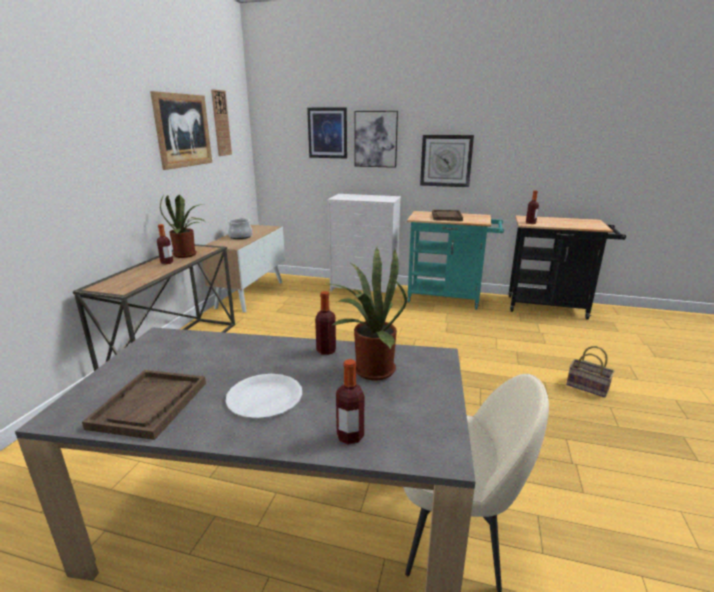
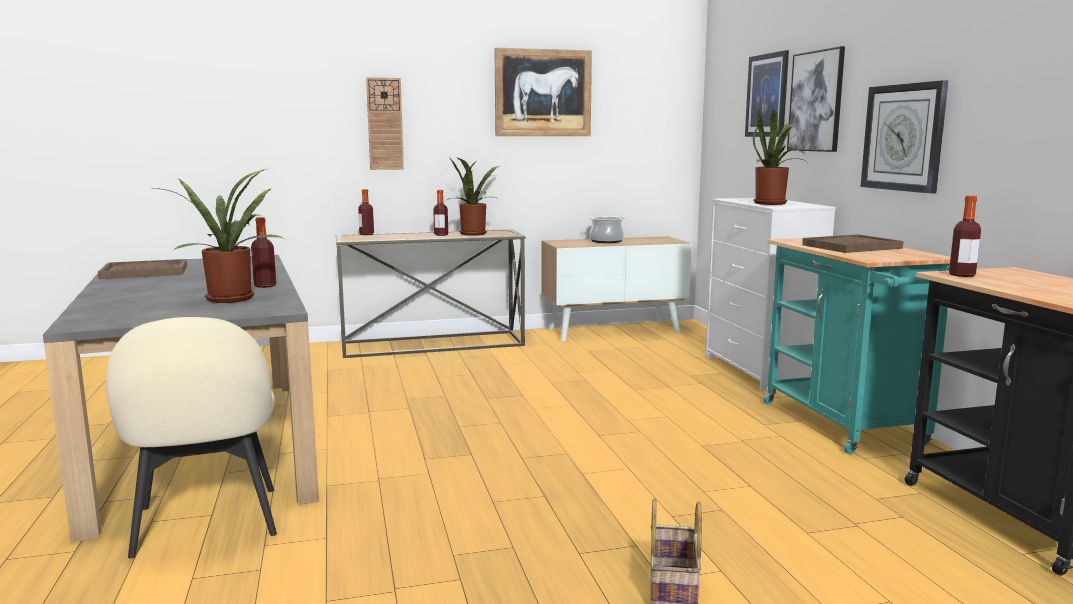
camera: 60 degrees right, 10 degrees down
(221, 123) = (626, 86): wall clock -> wall clock (385, 124)
(264, 397) = (164, 286): white plate -> none
(350, 436) = (108, 306): bottle -> bottle (366, 234)
(374, 198) = (773, 204): none -> potted plant

